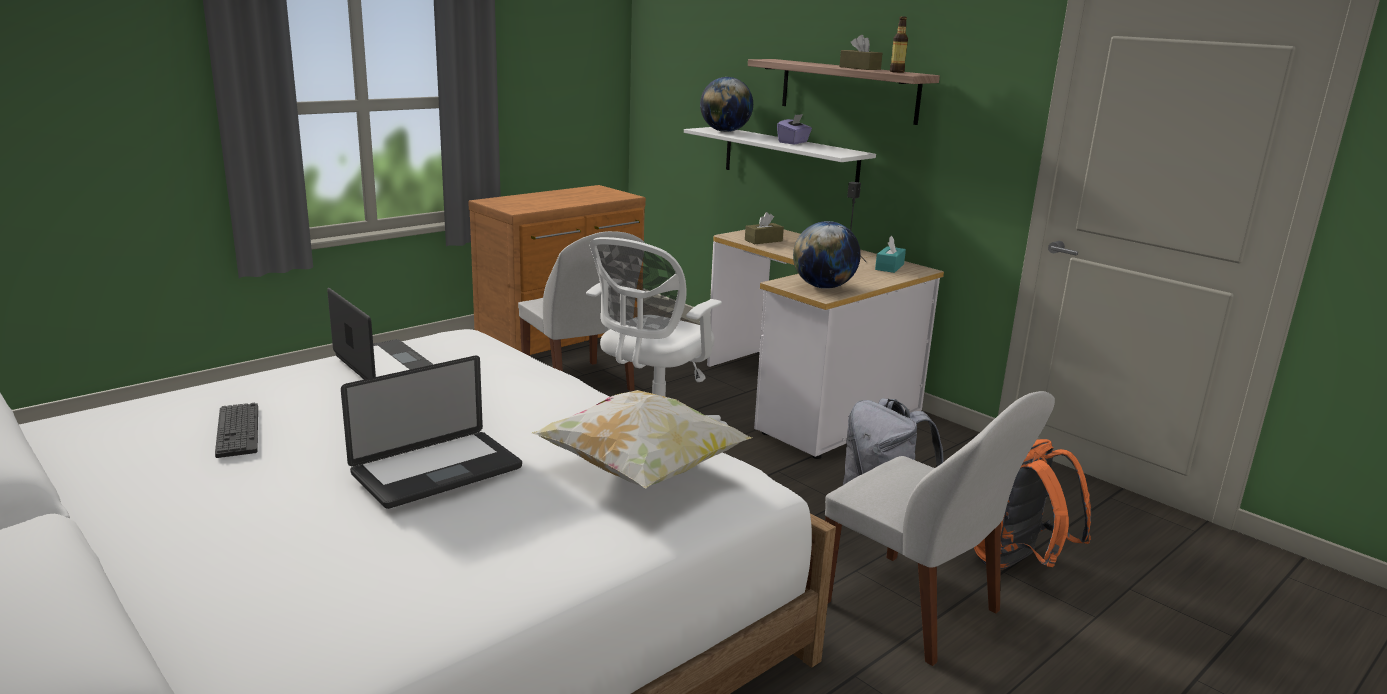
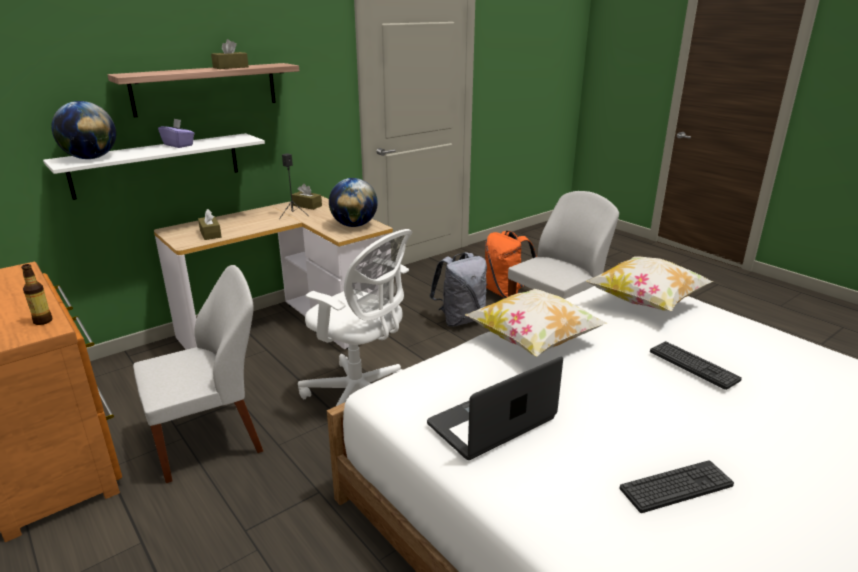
camera: 85 degrees left, 5 degrees up
(437, 471) = (693, 365): laptop -> keyboard
(540, 394) = (533, 341): none -> pillow
(889, 267) = (307, 205): turquoise tissue box -> brown tissue box
(897, 72) = (266, 65): bottle -> bottle (43, 321)

